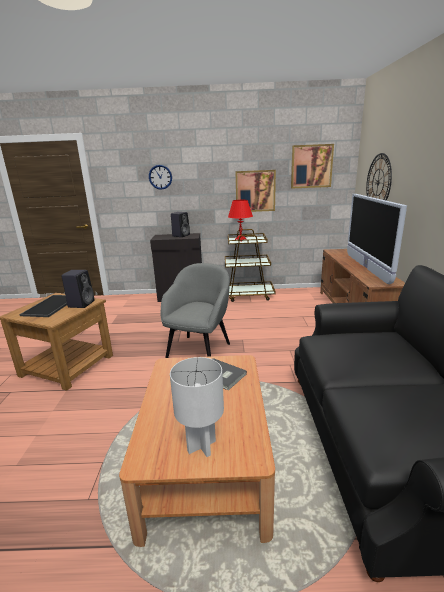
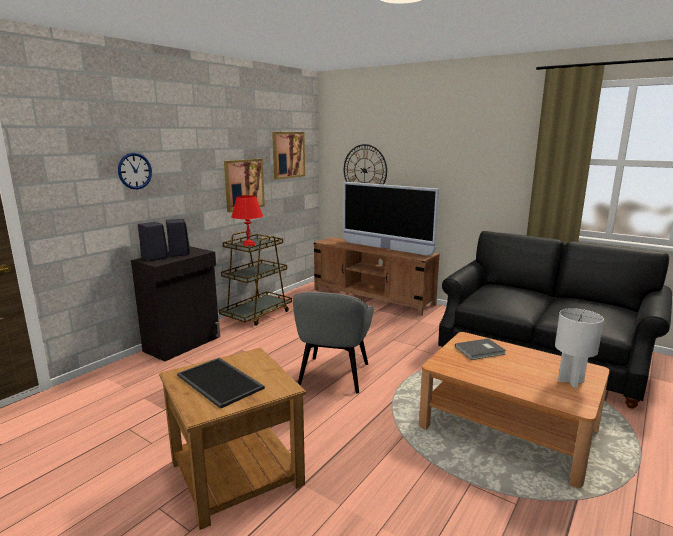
camera: 55 degrees left, 5 degrees down
(81, 304) = (251, 362): black speaker -> black speaker (153, 258)
(199, 350) = (333, 375): grey armchair -> grey armchair turned 135 degrees counterclockwise

